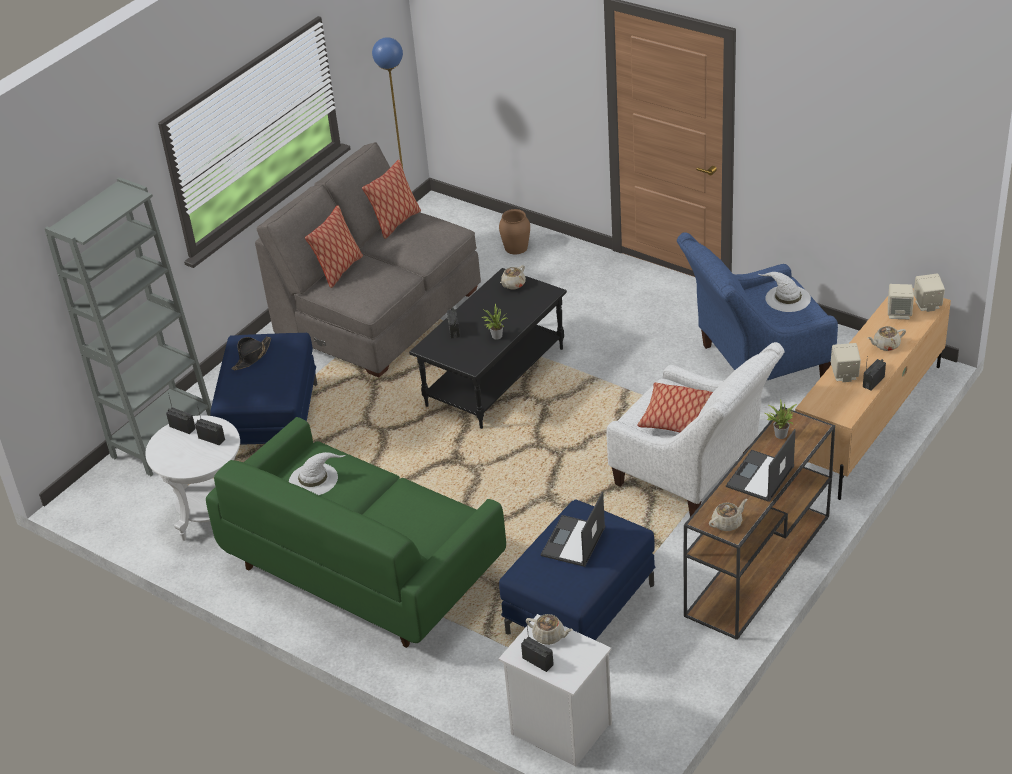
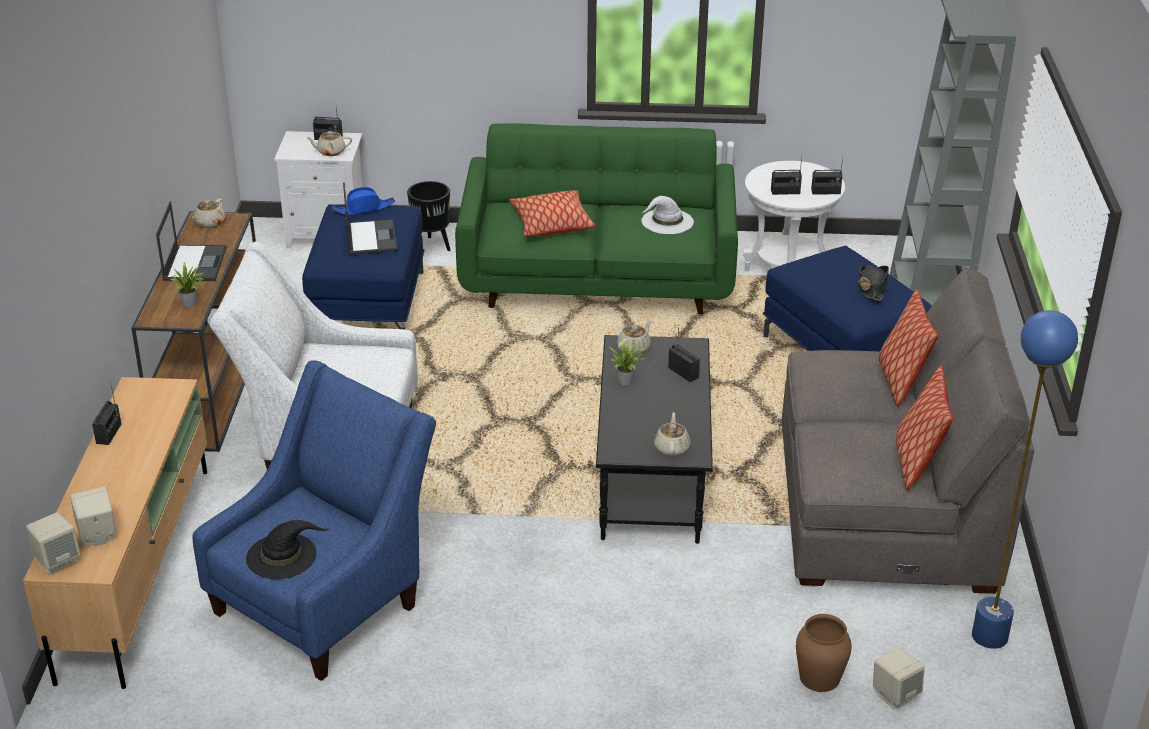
camera: 145 degrees right, 5 degrees down
(472, 667) = (432, 247): none -> black planter
(554, 585) = (364, 208): none -> blue hat
(678, 418) = (341, 368): pillow -> pillow (551, 223)
(787, 298) = (282, 555): white hat -> black hat
(844, 375) = (149, 431): beige speaker -> beige speaker (895, 694)
(885, 345) = (105, 484): beige teapot -> beige teapot (634, 348)

